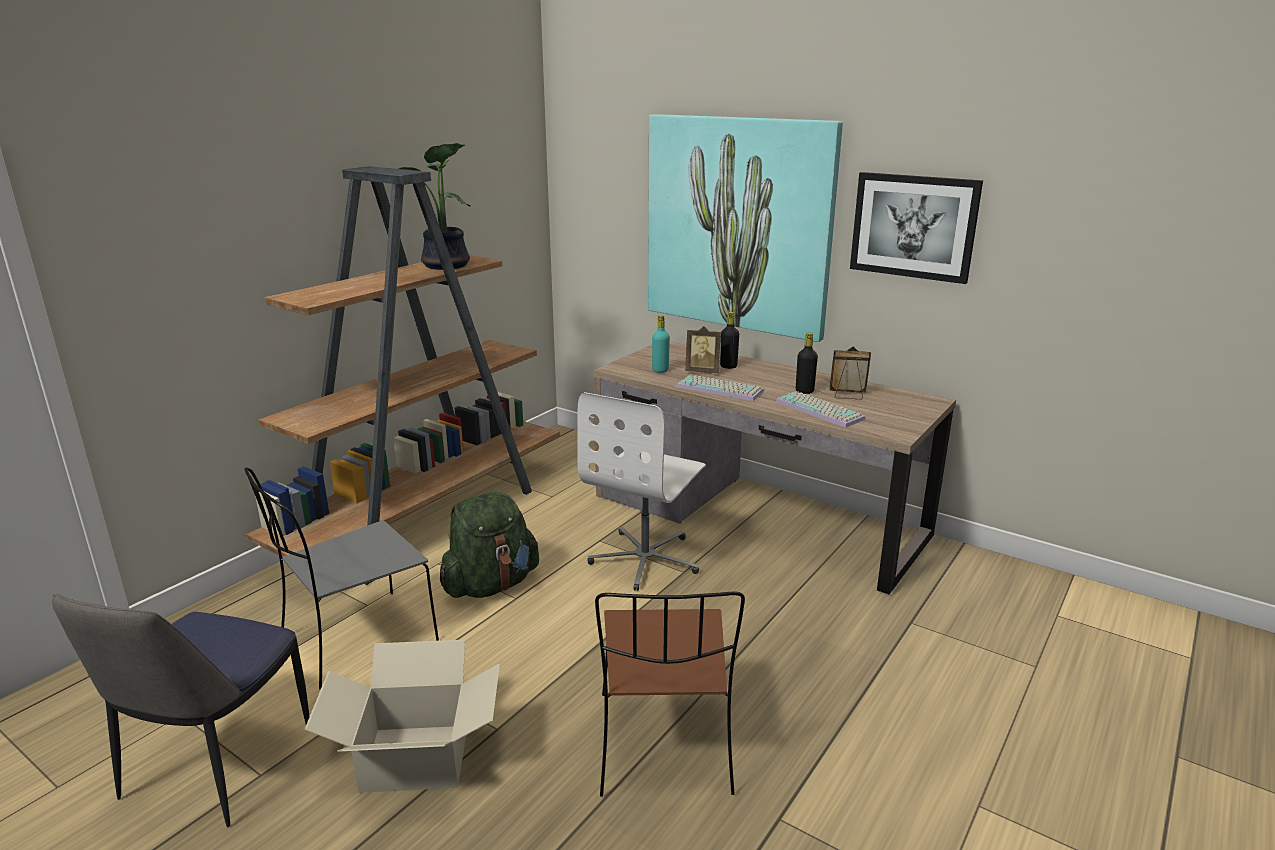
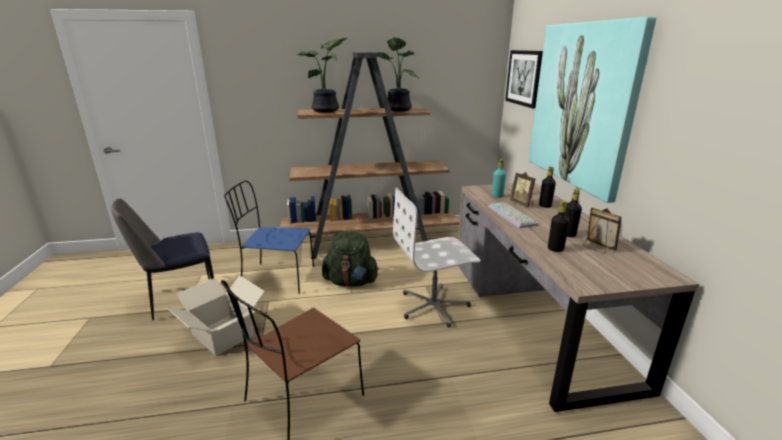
camera: 45 degrees right, 0 degrees up
(334, 289) = (327, 111): none -> potted plant
(355, 640) = (276, 278): grey chair -> blue chair
(821, 410) = (555, 249): keyboard -> black bottle
(913, 226) = (695, 113): picture -> picture (524, 78)

